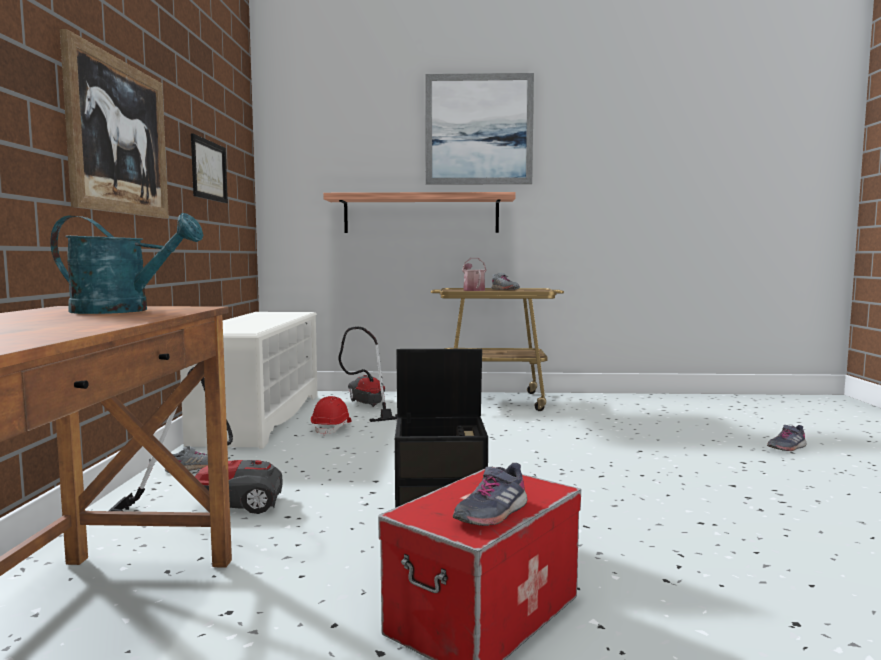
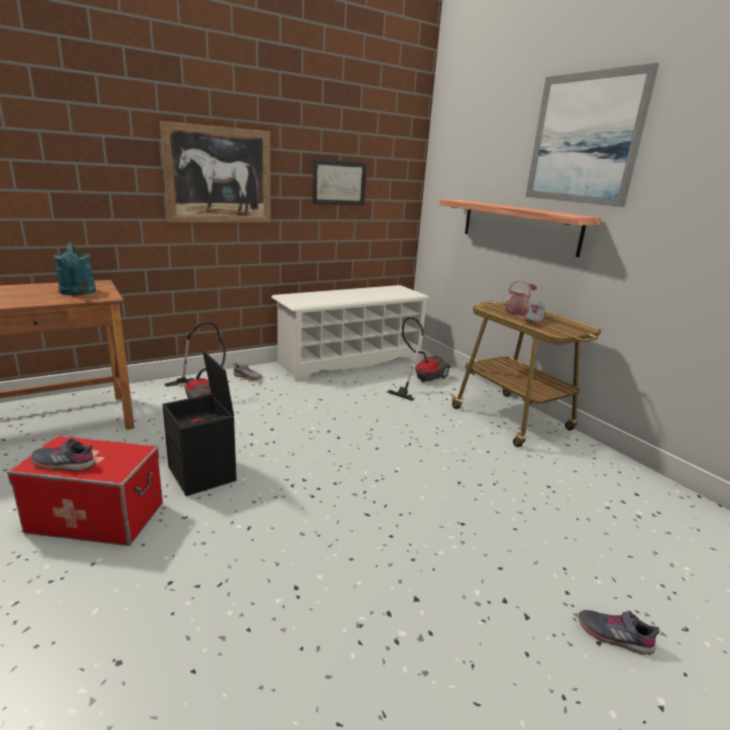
camera: 55 degrees right, 15 degrees up
(332, 428) = (356, 386): red hard hat -> none

